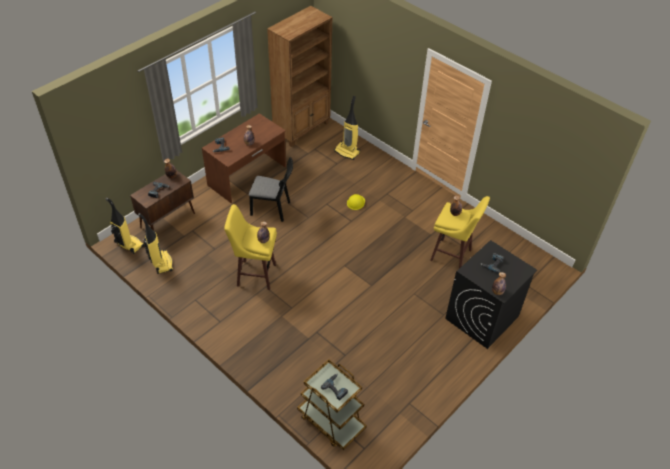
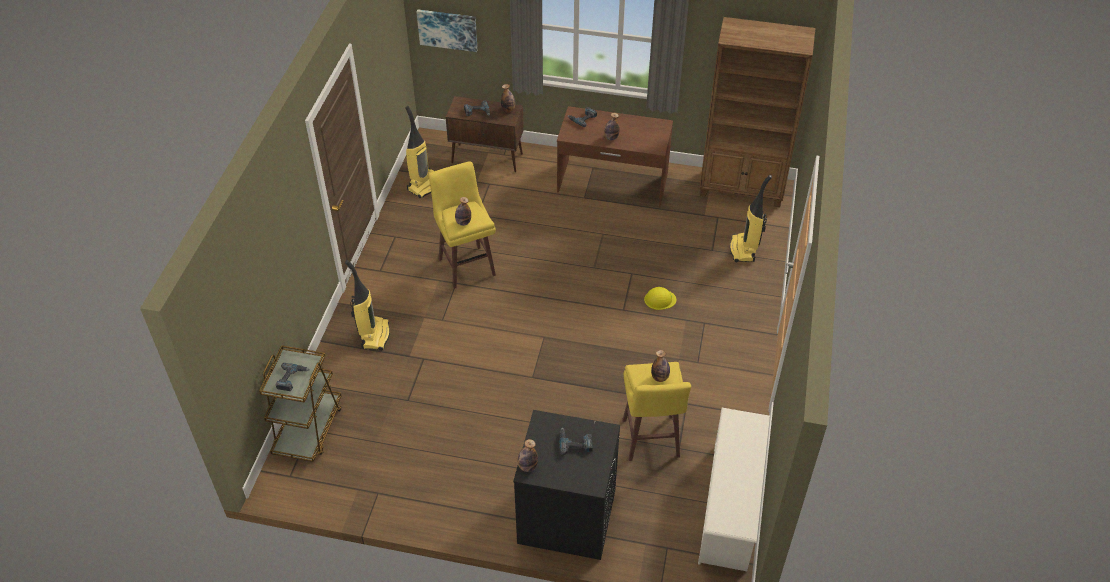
camera: 60 degrees right, 0 degrees up
(106, 151) = (447, 29): none -> picture
(128, 244) = (430, 149): vacuum cleaner -> vacuum cleaner (374, 335)
(273, 209) = (579, 231): black chair -> none
(515, 247) = (730, 507): none -> white shoe rack

